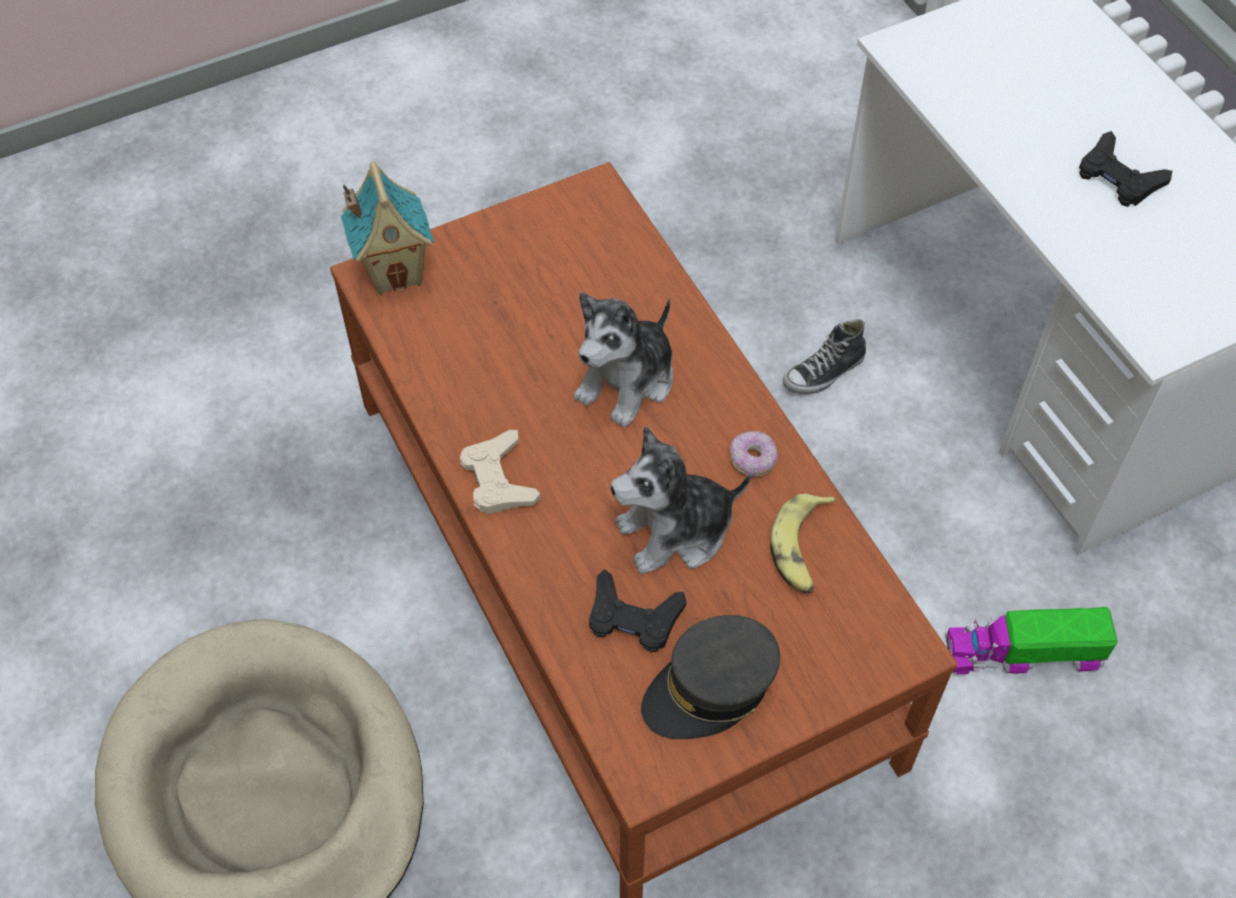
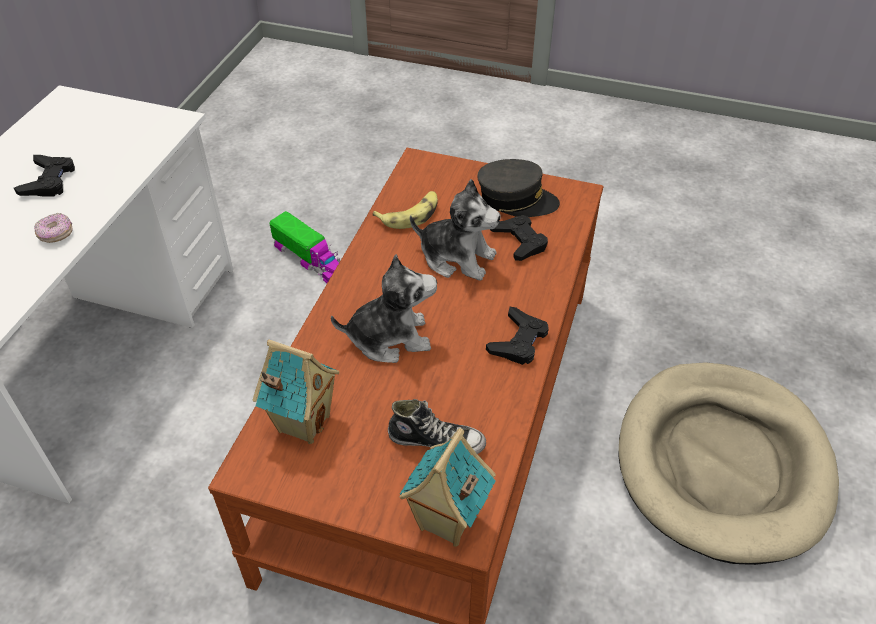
camera: 135 degrees left, 10 degrees down
(498, 479) = (518, 341): beige game controller -> black game controller
(602, 252) = (303, 422): none -> toy house
(753, 460) = (381, 259): donut -> donut (56, 235)
(824, 372) = (200, 432): shoe -> shoe (436, 441)

